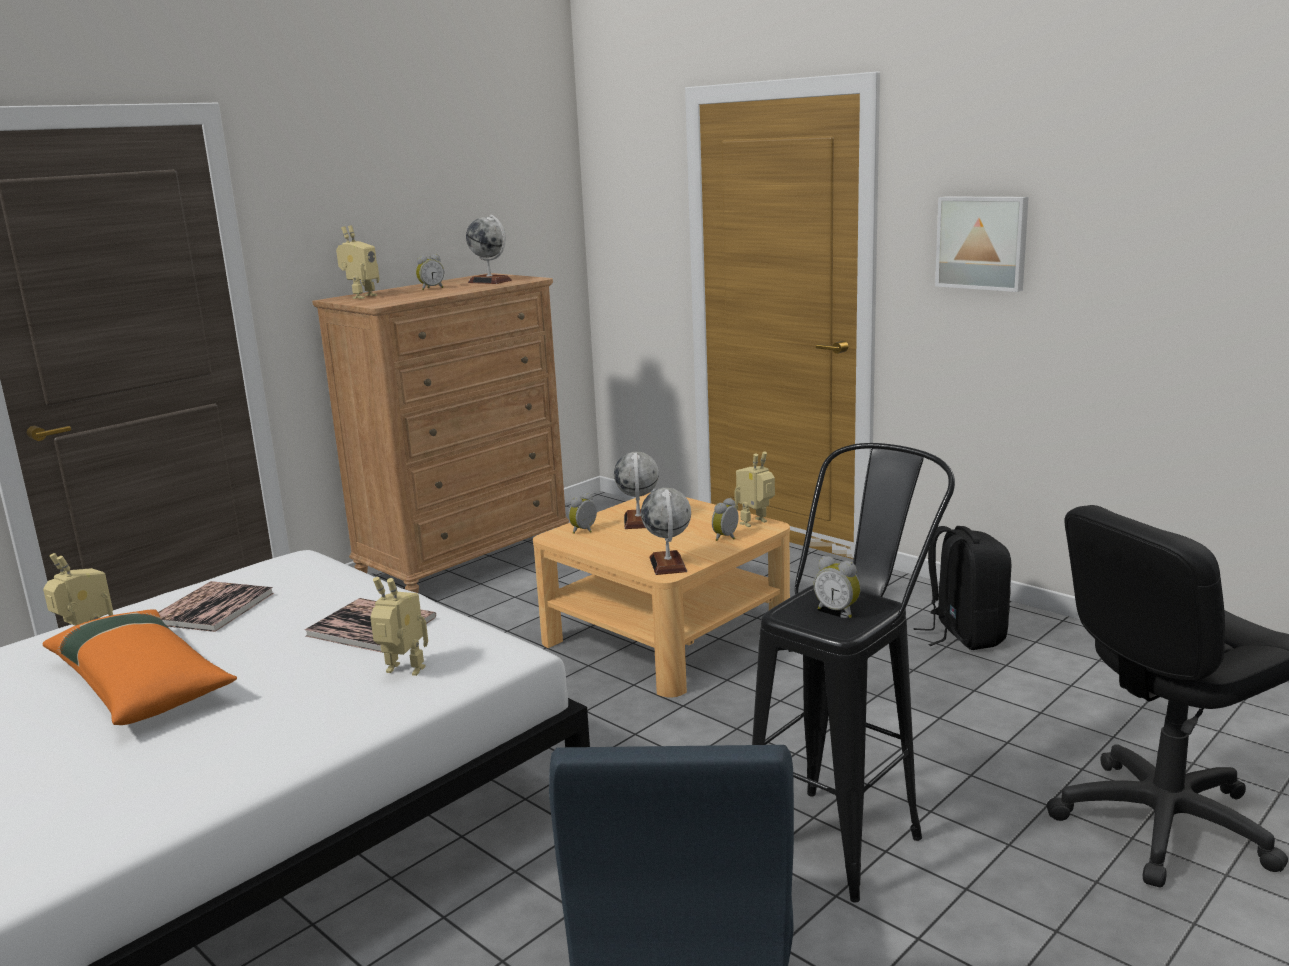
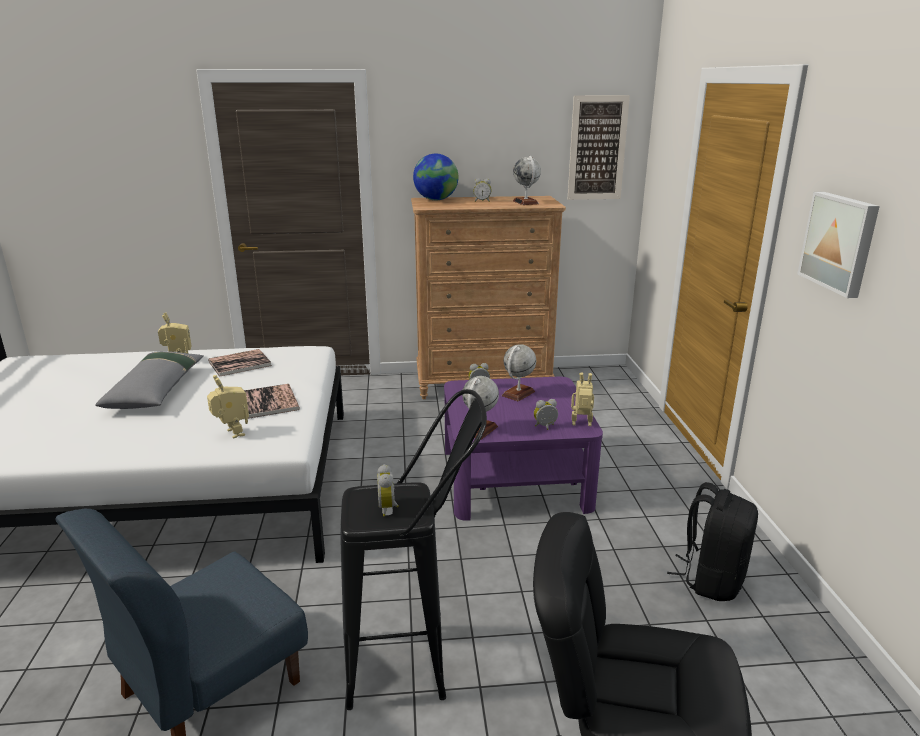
camera: 40 degrees right, 5 degrees up
(141, 682) = (156, 390): orange pillow -> grey pillow
(361, 296) = (436, 200): toy robot -> globe
(531, 202) = (597, 148): none -> picture
(666, 636) = (514, 478): beige coffee table -> purple coffee table

